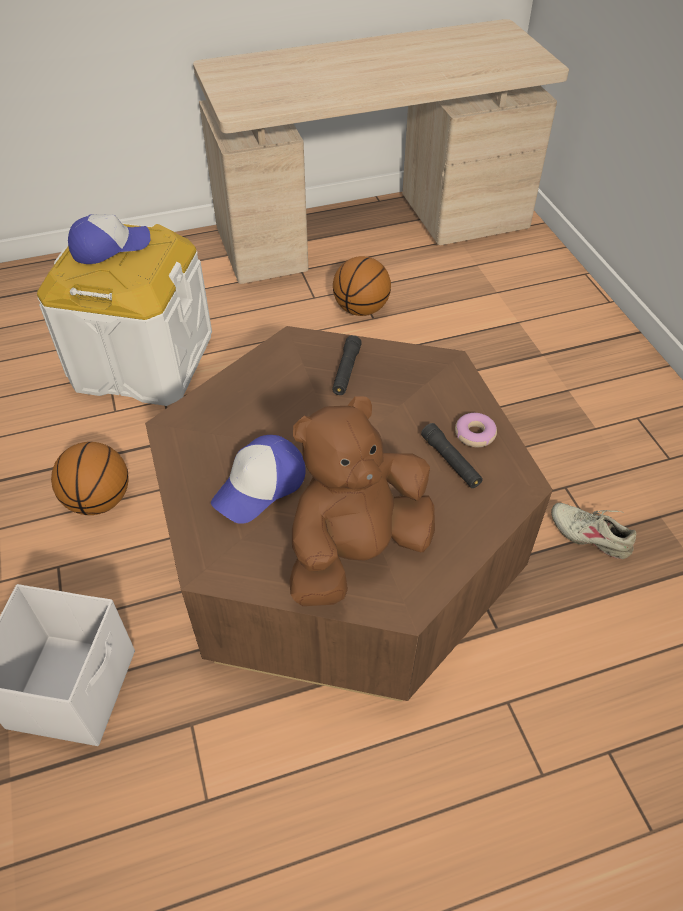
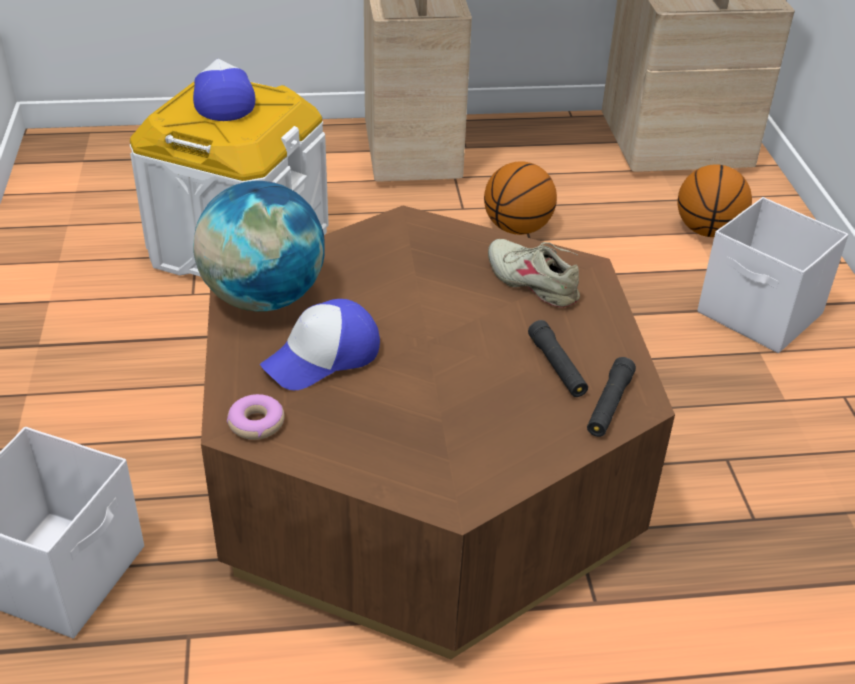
camera: 10 degrees right, 10 degrees down
(99, 500) = (148, 383): basketball -> basketball (708, 231)
(109, 246) = (222, 100): cap -> cap turned 90 degrees counterclockwise
(195, 436) = (264, 298): none -> globe
(346, 371) = (459, 259): black flashlight -> black flashlight (609, 405)
(356, 551) = (415, 438): brown plush toy -> none
(475, 434) = (595, 344): donut -> donut (256, 423)
(561, 357) = (760, 315): none -> white storage box
(590, 535) = (746, 518): beige shoe -> beige shoe (532, 282)

